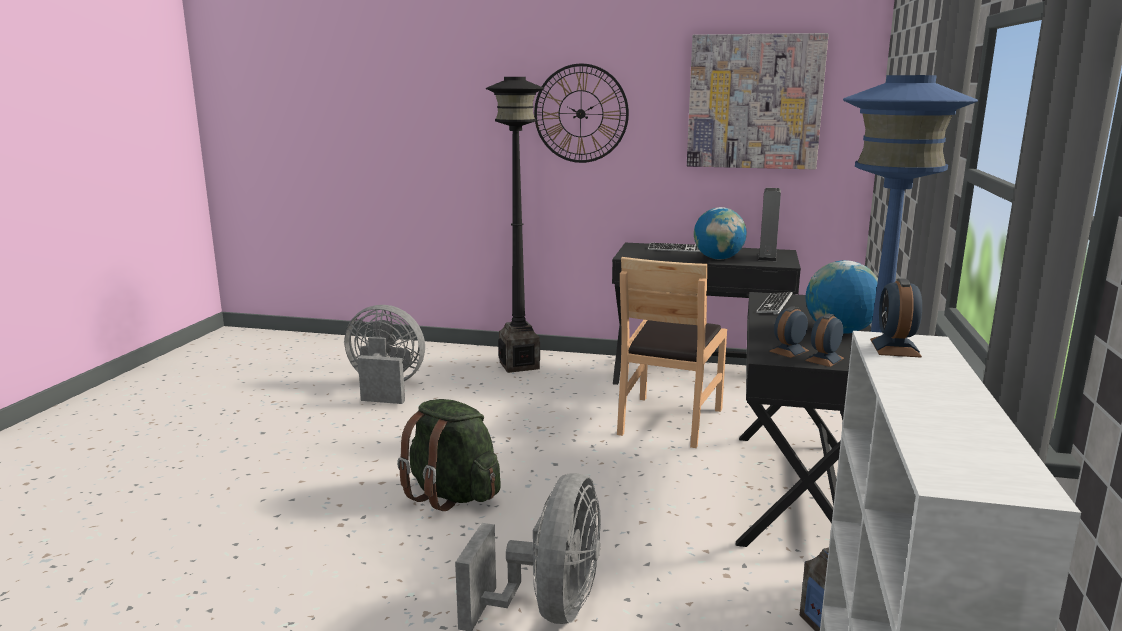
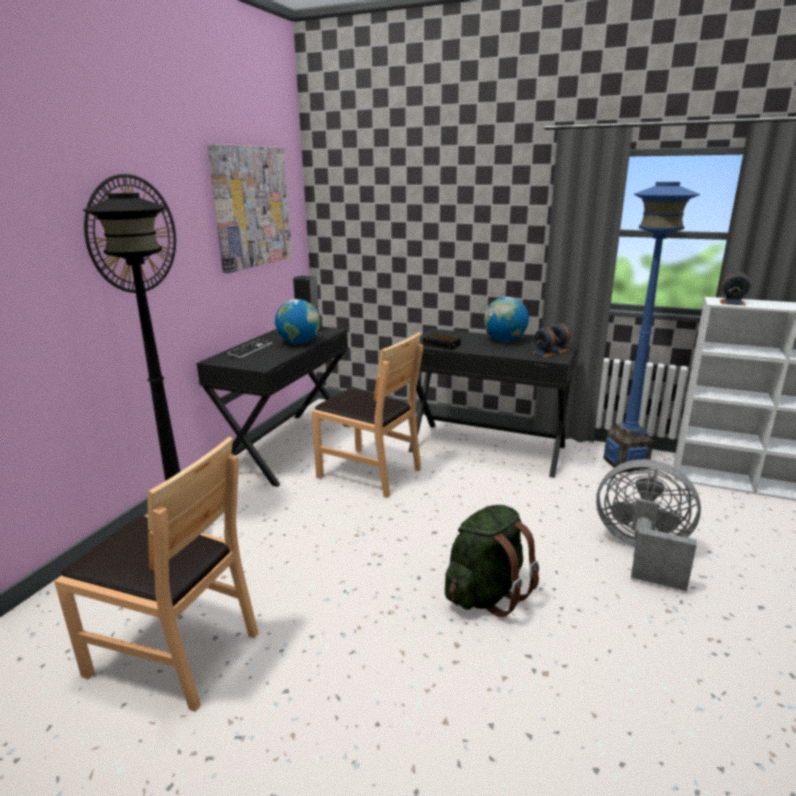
camera: 80 degrees left, 5 degrees up
(385, 388) = (174, 652): grey fan -> brown chair
(774, 304) = (442, 345): keyboard -> alarm clock

